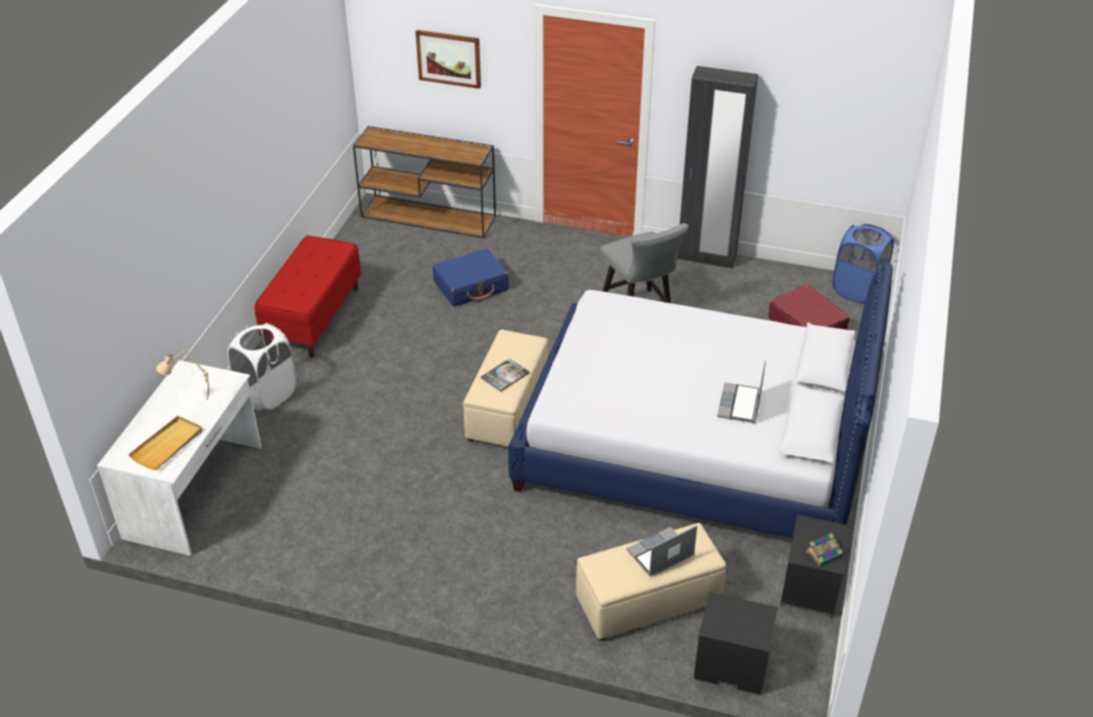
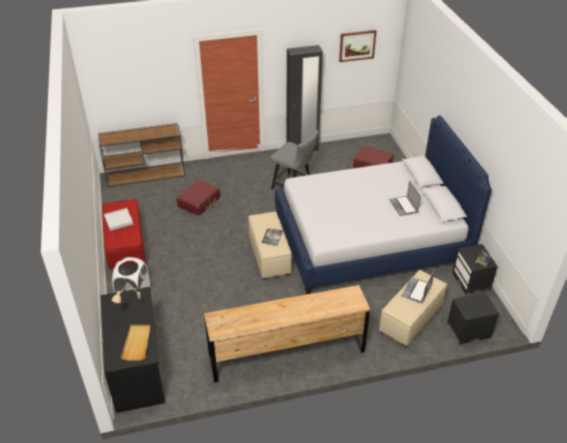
camera: 30 degrees left, 0 degrees up
(195, 491) = (138, 367): white desk -> black desk
(307, 267) = (118, 220): none -> white tray
(409, 566) = (287, 354): none -> brown dresser
(449, 58) = (144, 80): picture -> picture (357, 45)
(471, 286) = (199, 202): blue suitcase -> red suitcase
(857, 290) = (380, 142): blue laundry basket -> none

